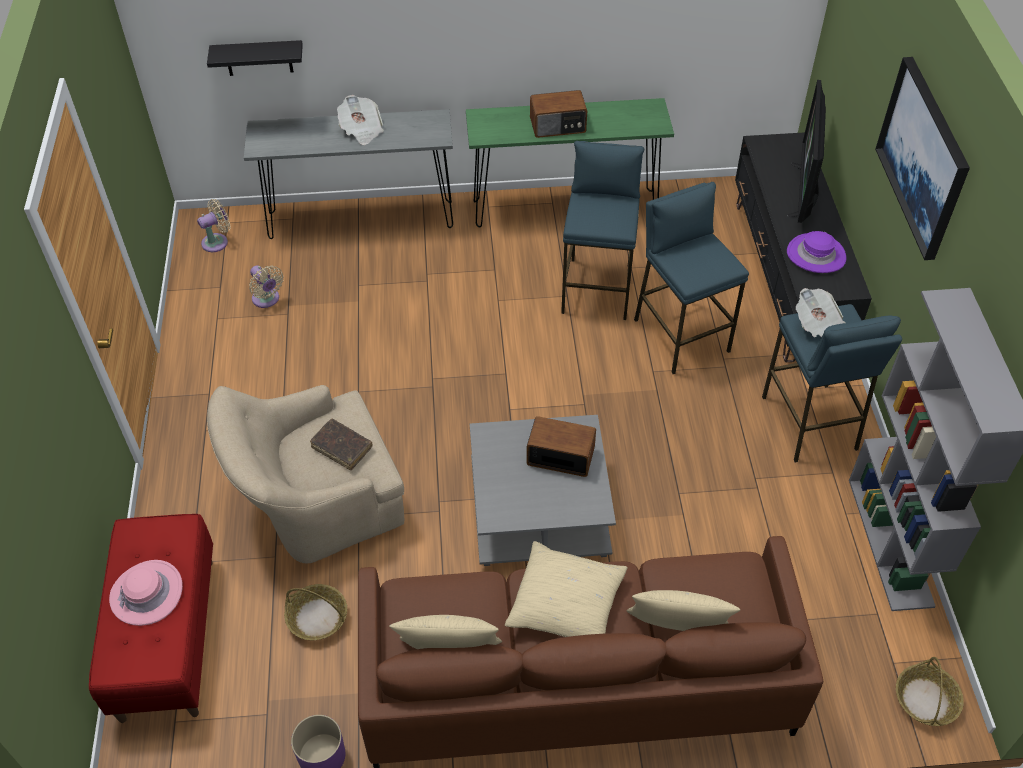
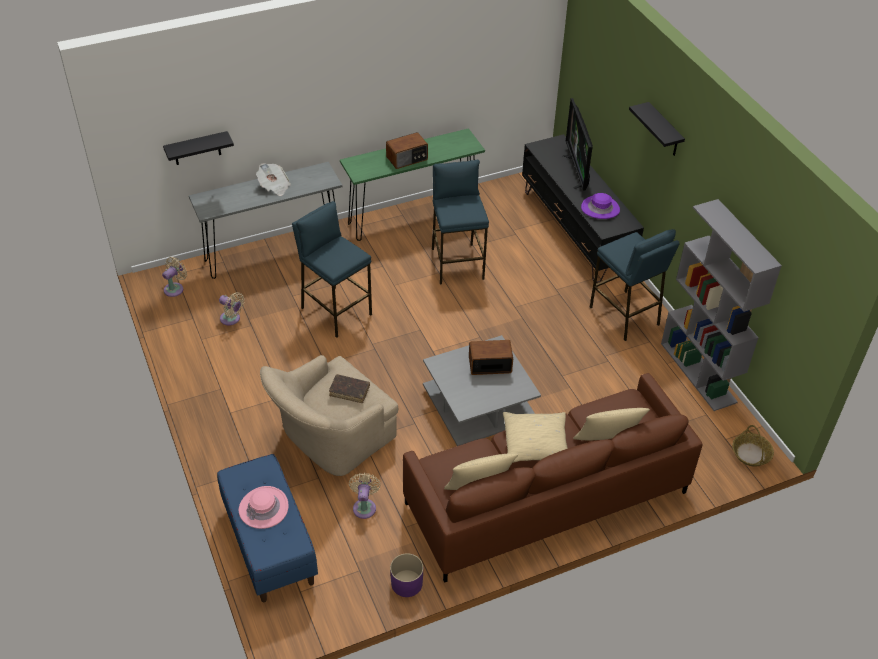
camera: 20 degrees left, 5 degrees down
(167, 637) = (269, 544): red bench -> blue bench
(317, 618) = (364, 506): basket -> beige fan
(681, 335) = (523, 281): blue stool -> blue stool (336, 311)
(818, 326) = (622, 248): newspaper -> none
(923, 157) = (664, 131): picture -> black shelf

